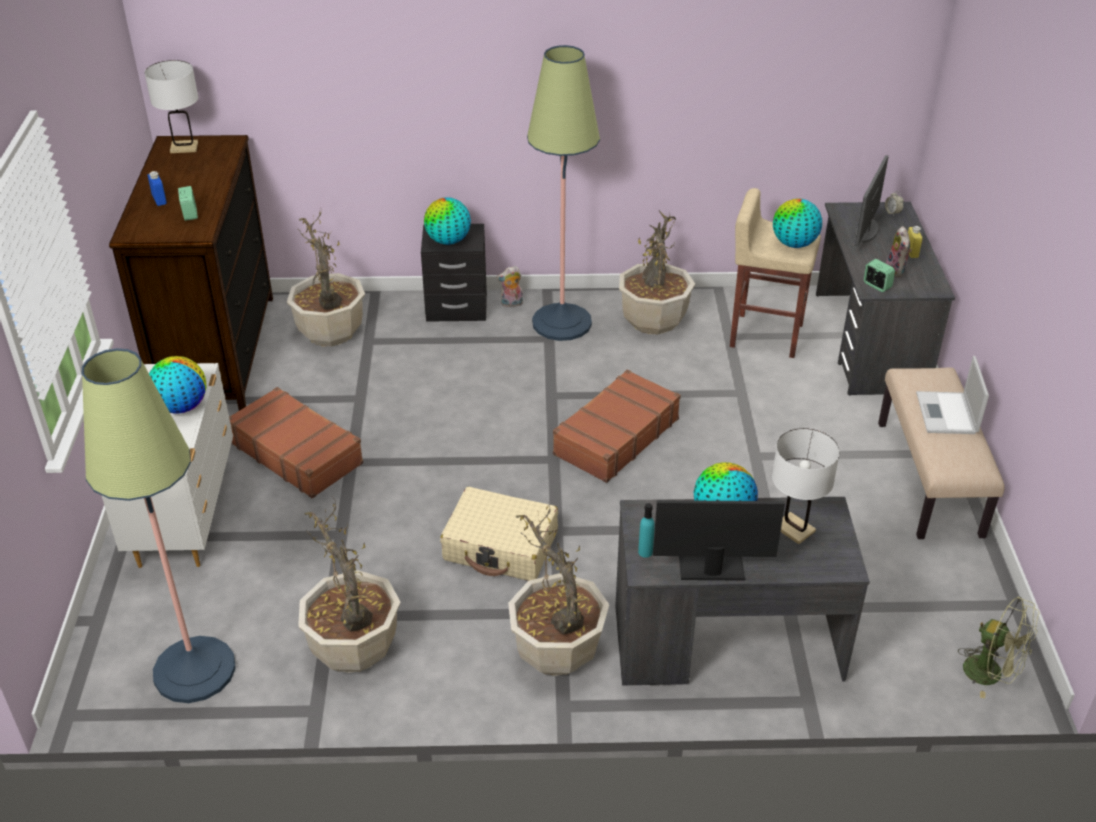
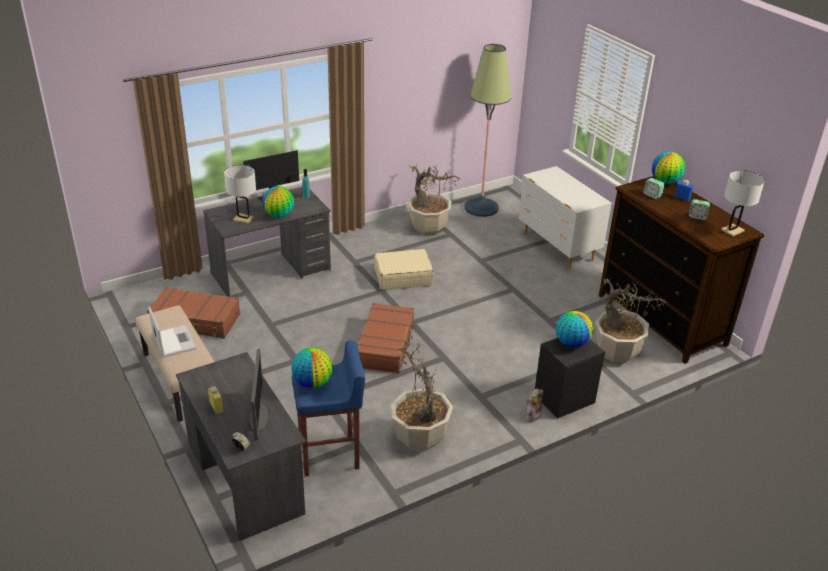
camera: 150 degrees right, 5 degrees down
(181, 406) = (563, 193): globe -> globe (665, 182)
(297, 453) = (545, 285): brown suitcase -> brown suitcase (195, 321)
(557, 652) = (345, 249): potted plant -> none
(561, 323) = (483, 412): floor lamp -> none
(765, 335) = (330, 455): beige stool -> blue stool
(877, 286) = (237, 366): alarm clock -> alarm clock (697, 216)
(896, 271) = (224, 384): plush toy -> none
(991, 674) = (140, 294): green fan -> none

